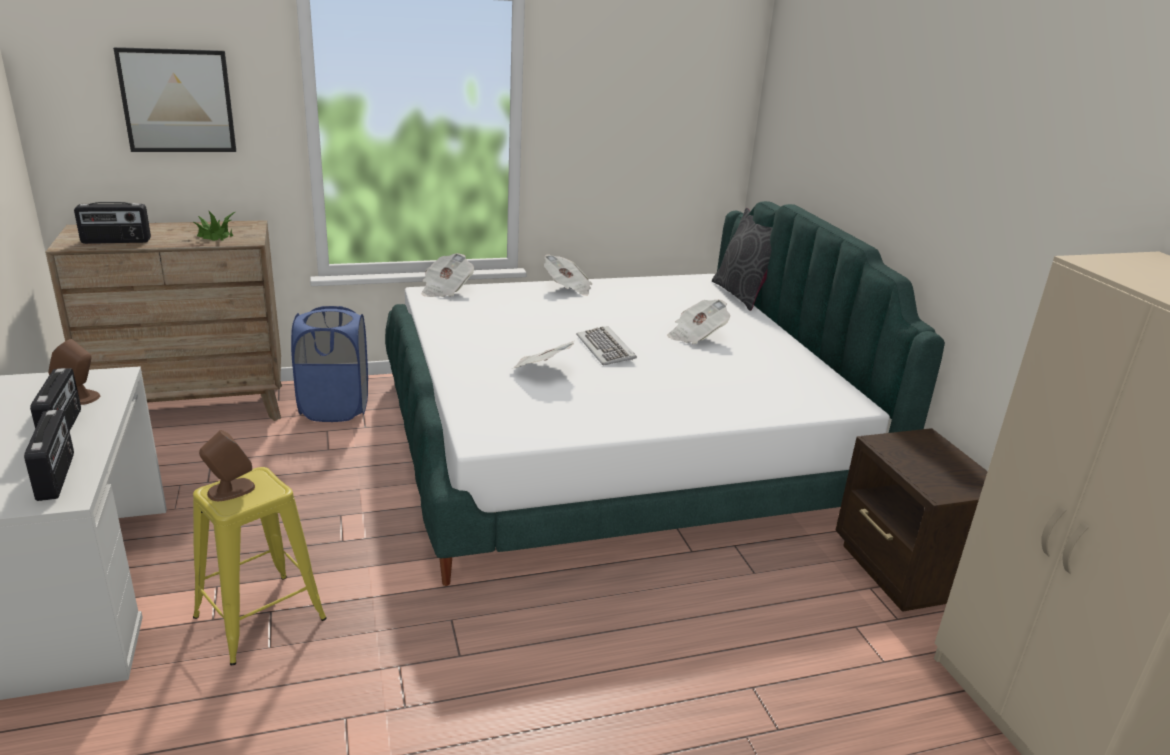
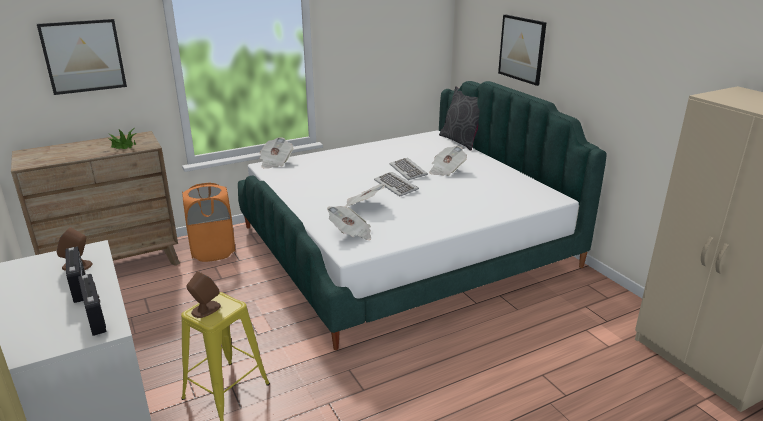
camera: 10 degrees left, 0 degrees up
(116, 241) = (56, 158): radio -> none
(335, 408) = (213, 251): blue laundry basket -> orange laundry basket
(568, 288) = (353, 151): newspaper -> newspaper (351, 234)
(637, 328) = (408, 171): none -> keyboard
(845, 157) = (522, 49): none -> picture
(902, 573) = (600, 295): brown nightstand -> none

